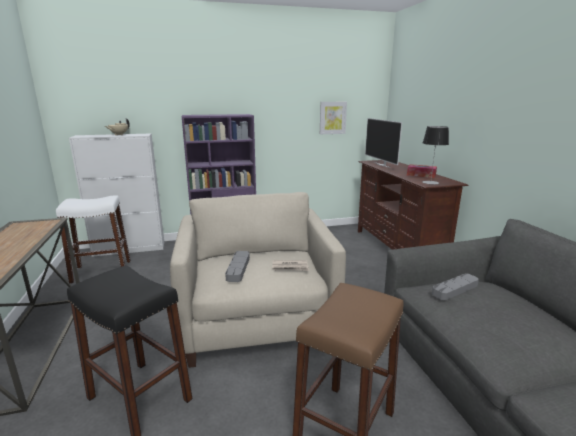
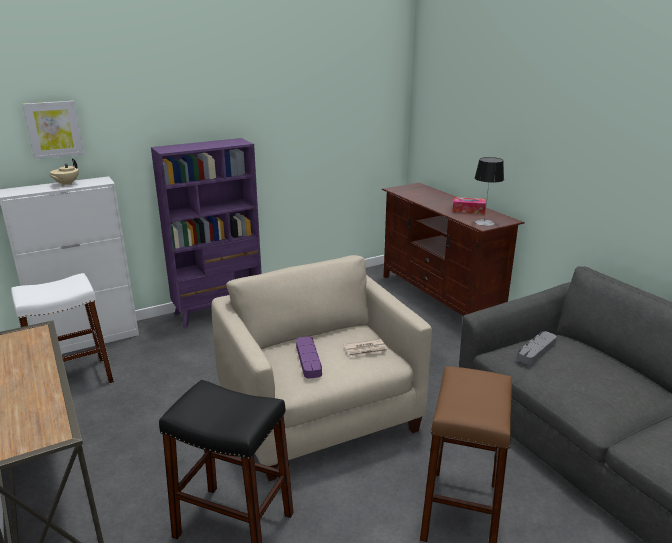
camera: 15 degrees left, 5 degrees up
(238, 268) = (308, 360): grey tray -> purple tray
(332, 117) = (345, 133): picture -> picture (53, 129)
(382, 165) = (414, 194): television -> none

